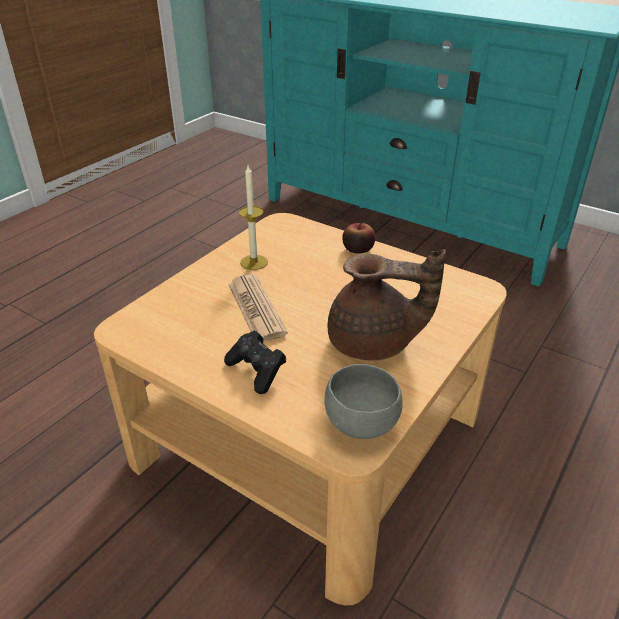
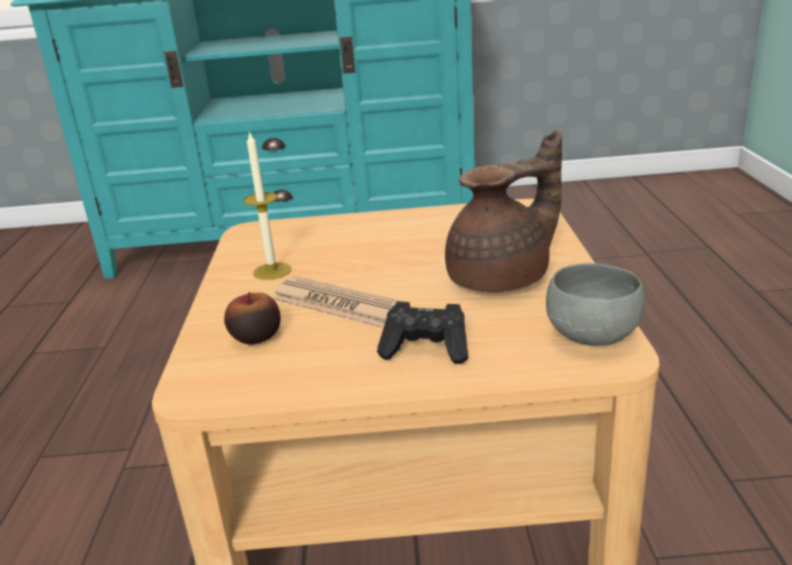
camera: 35 degrees left, 10 degrees down
(358, 249) = (369, 222): apple -> apple (256, 337)

